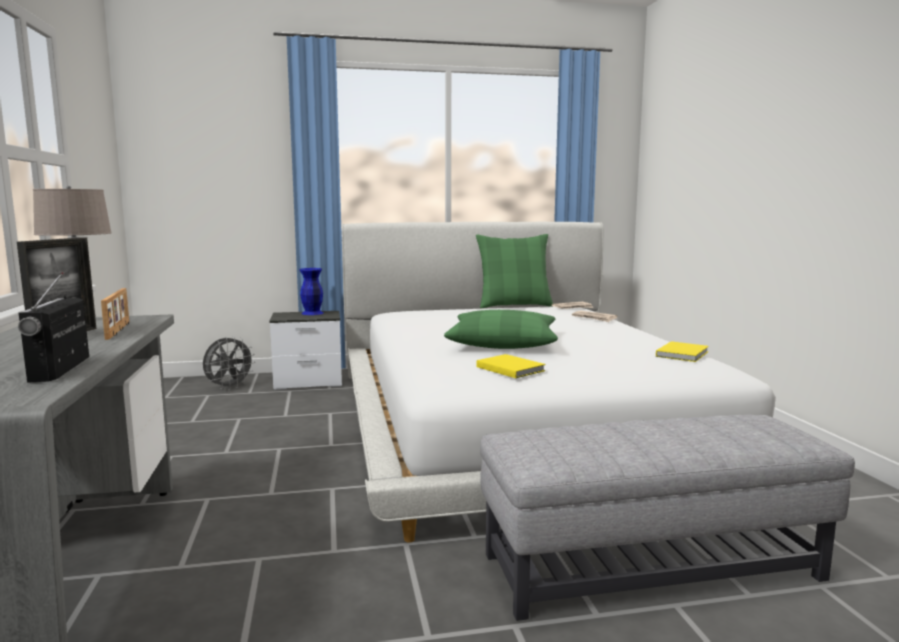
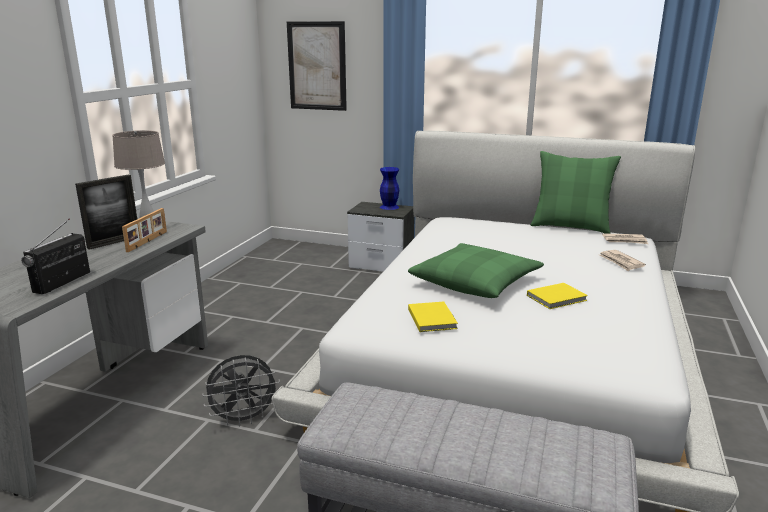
camera: 30 degrees right, 10 degrees up
(201, 159) = (317, 66): none -> picture
(229, 387) = (321, 259): grey fan -> grey fan (244, 419)
(683, 354) = (632, 337): yellow book -> yellow book (558, 298)

